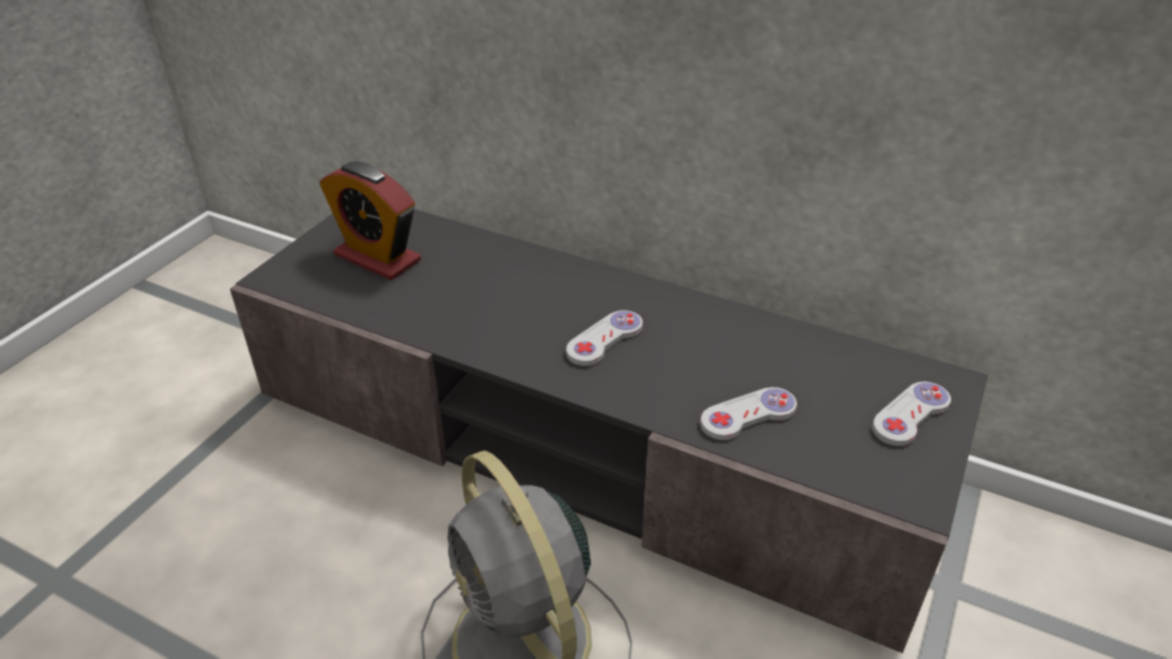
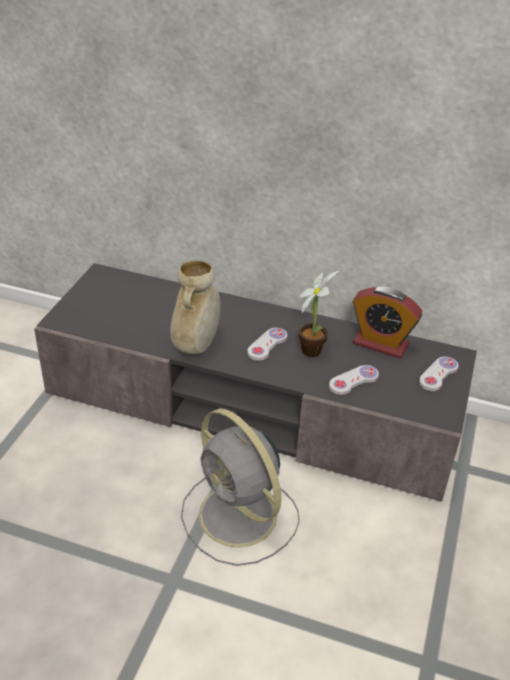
camera: 10 degrees left, 0 degrees up
(377, 258) = (119, 304): alarm clock -> alarm clock (380, 344)
(483, 333) = (196, 346): none -> beige vase
(683, 351) = (312, 348): none -> potted plant

